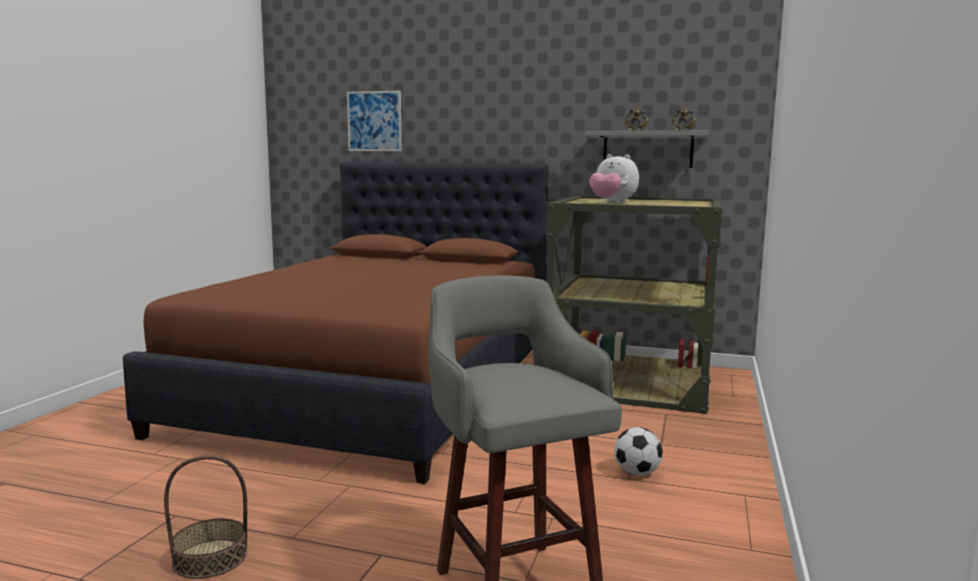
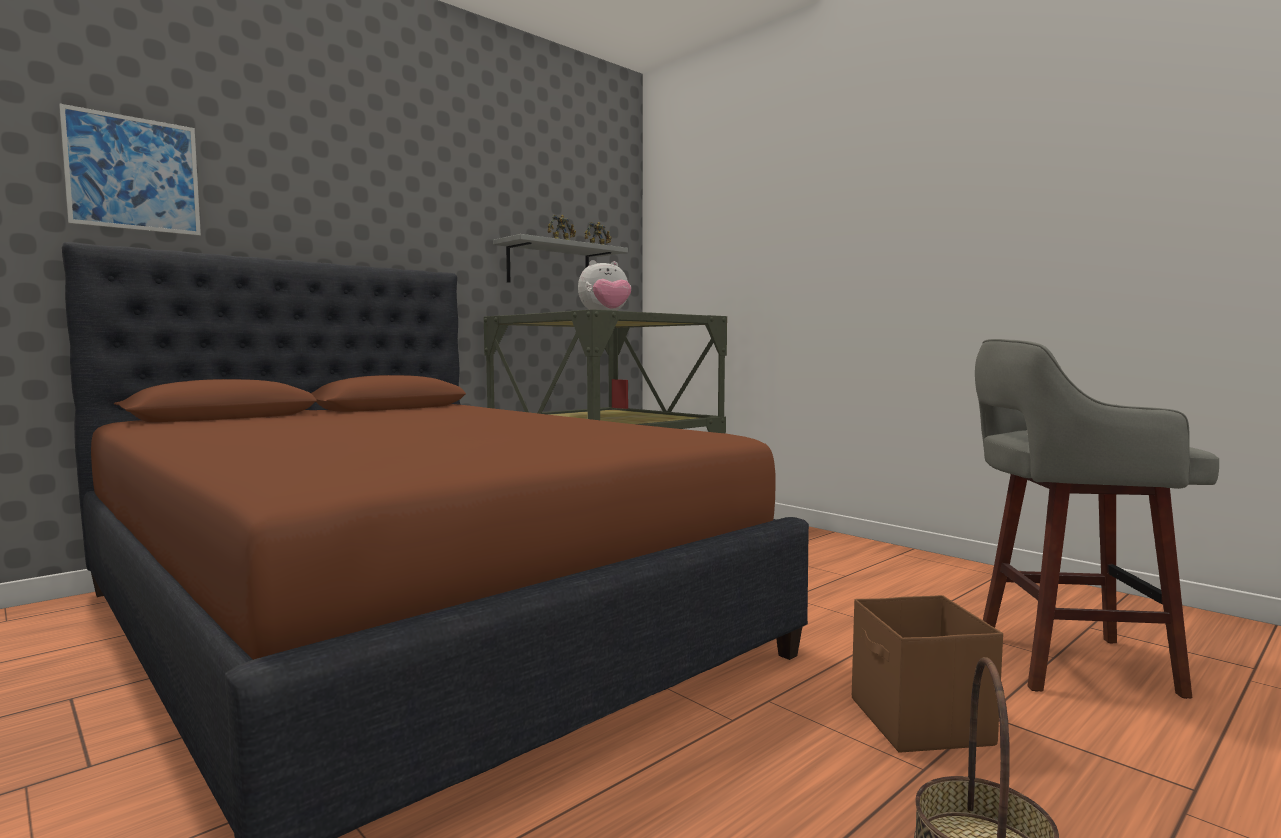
camera: 60 degrees left, 5 degrees down
(352, 532) = (919, 722): none -> brown storage box
(637, 473) = (835, 570): football -> none

